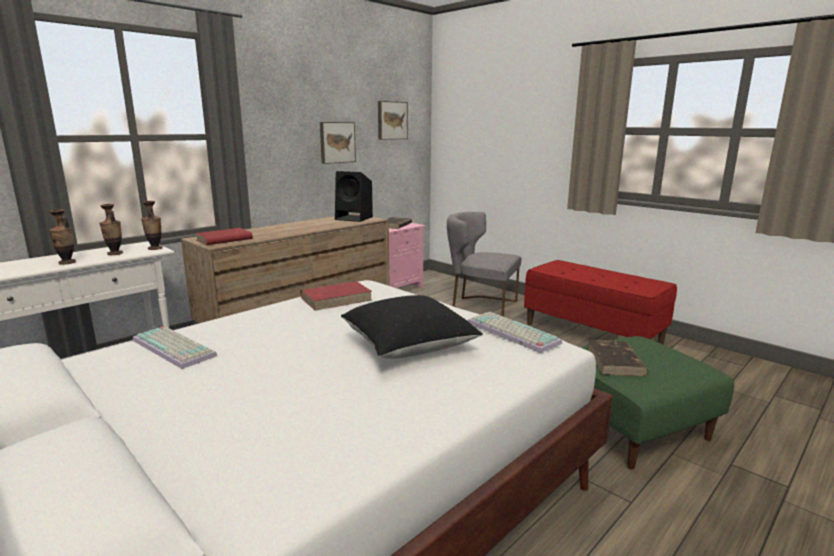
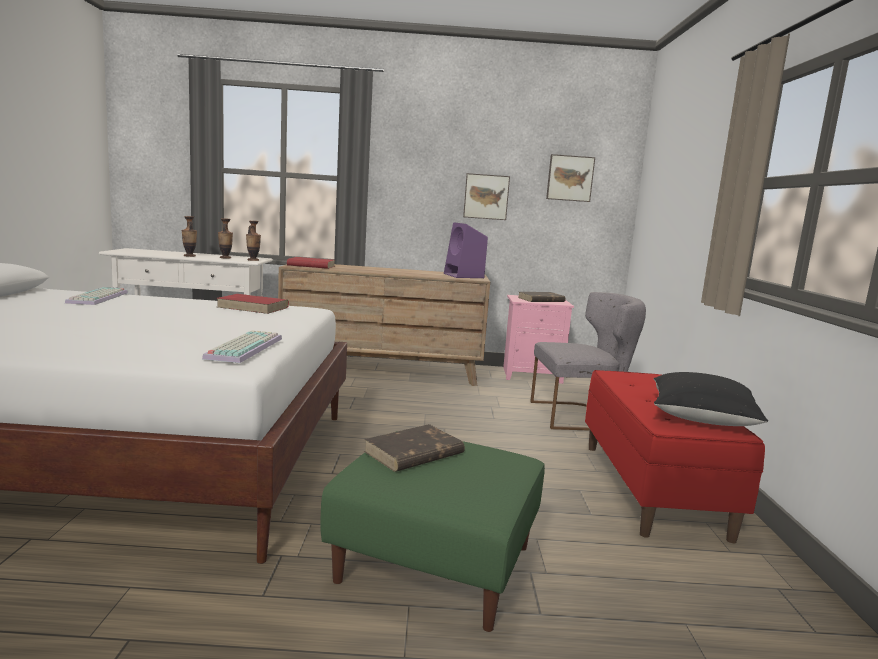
camera: 45 degrees right, 5 degrees down
(355, 218) = (464, 276): black speaker -> purple speaker
(408, 346) = (165, 330): black pillow -> black pillow (701, 418)
(480, 306) = (580, 416): grey chair -> grey chair turned 105 degrees clockwise

